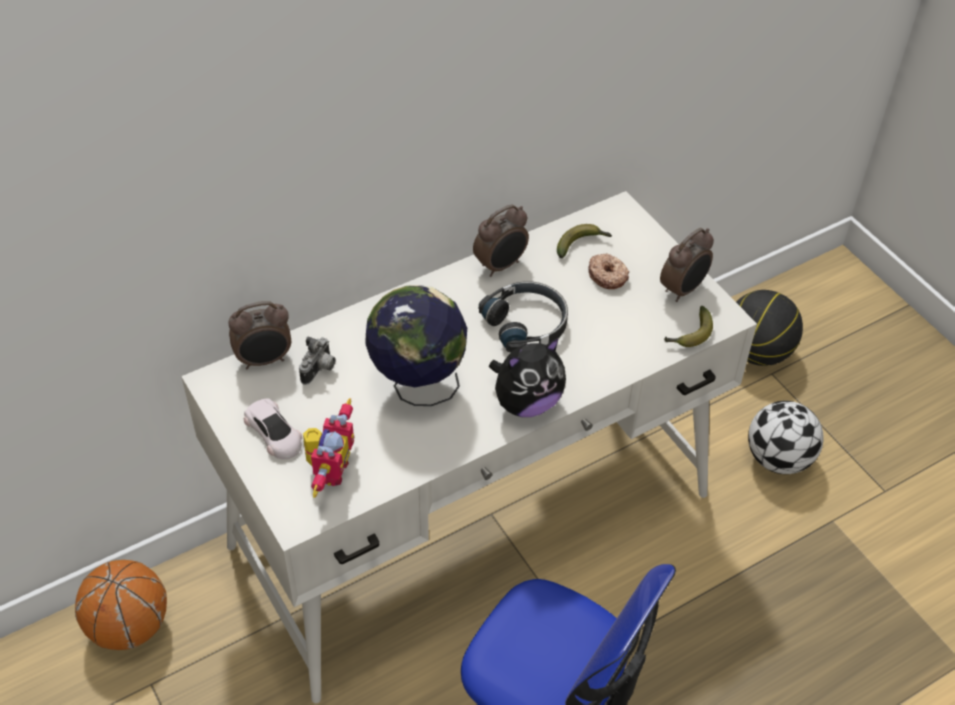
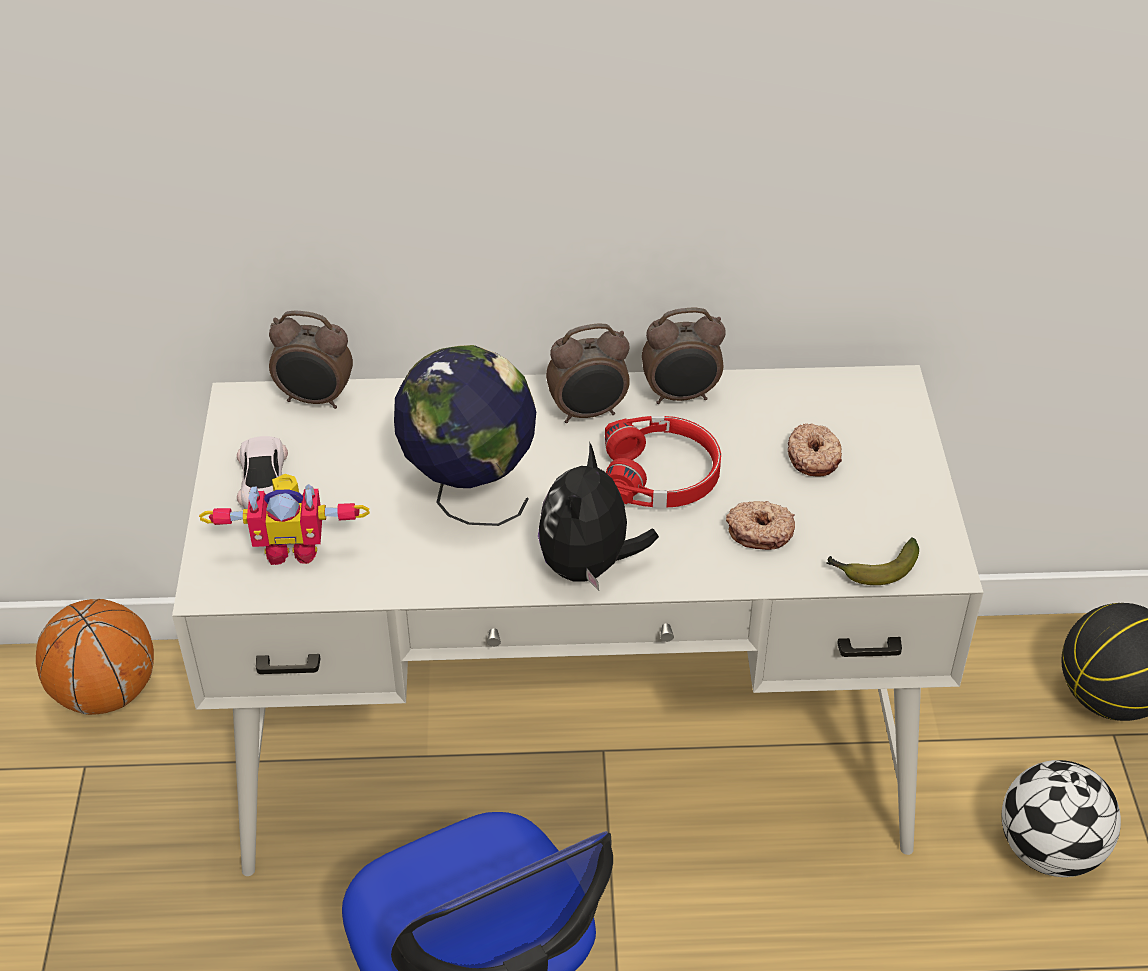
camera: 30 degrees right, 5 degrees down
(320, 370) = (369, 433): camera -> none
(328, 470) = (292, 547): toy robot -> toy robot turned 45 degrees clockwise
(526, 402) = (589, 566): plush toy -> plush toy turned 105 degrees clockwise
(527, 324) = (662, 475): black headphones -> red headphones
(582, 244) = (808, 408): banana -> none
(610, 337) = (760, 531): none -> donut
(683, 289) = (907, 511): alarm clock -> alarm clock (588, 413)

